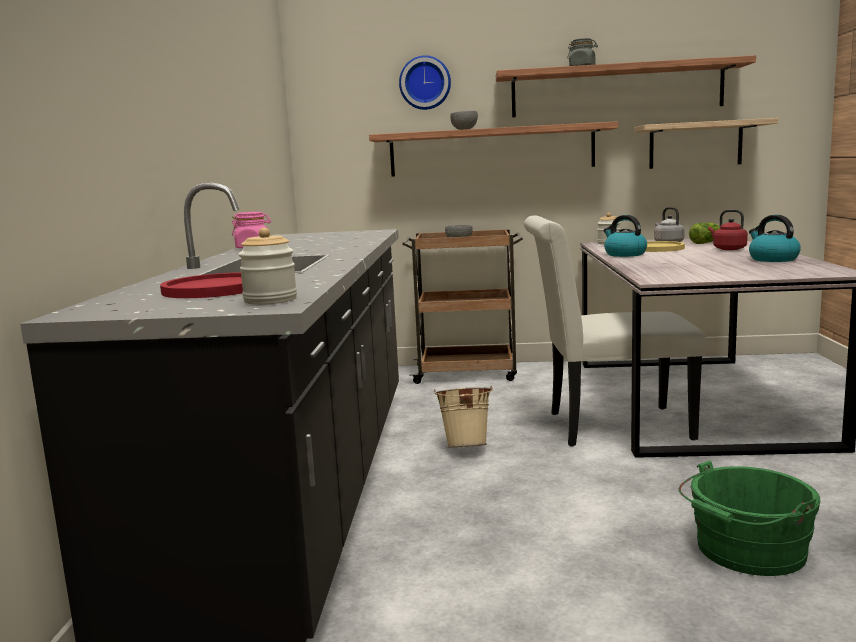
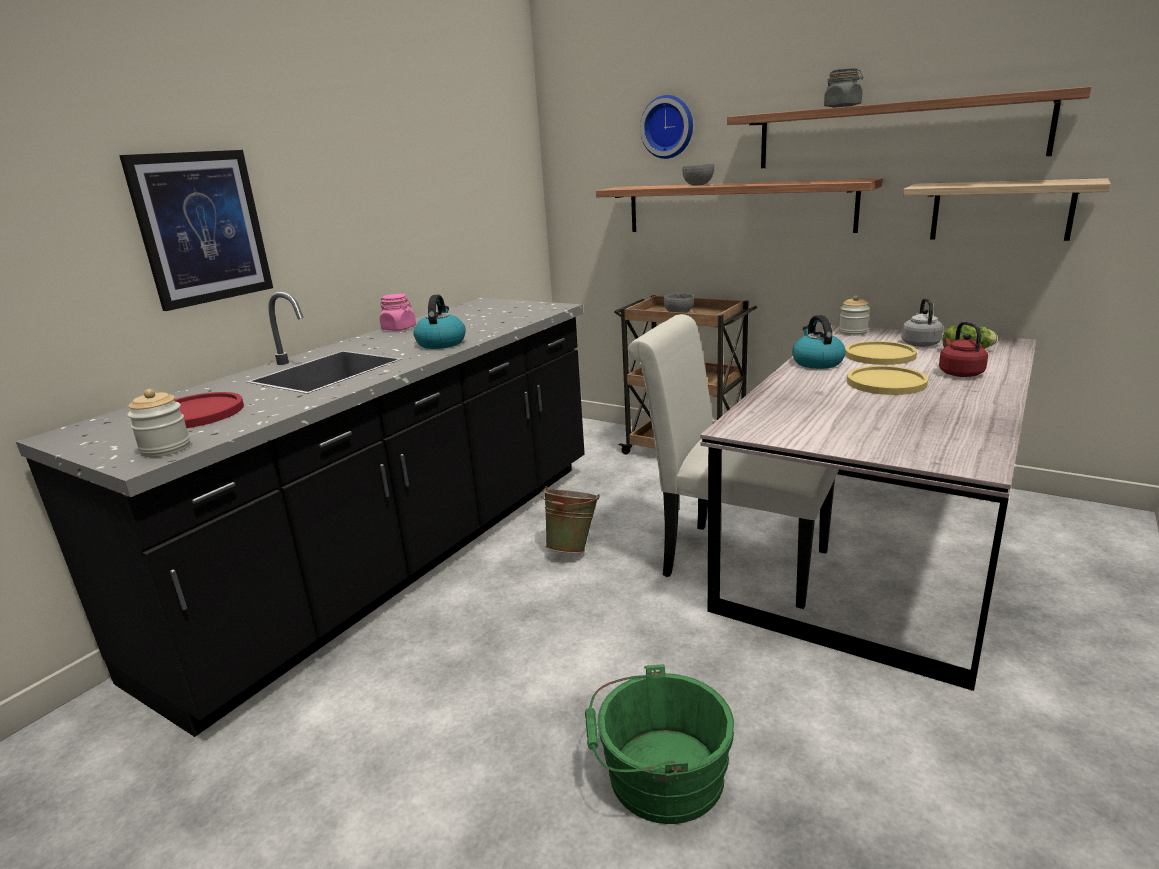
camera: 30 degrees right, 10 degrees up
(128, 106) = (202, 228): none -> picture
(466, 447) = (573, 548): beige bucket -> green bucket
(695, 256) = (886, 382): none -> yellow plate
(772, 259) = (960, 411): kettle -> kettle (441, 343)

